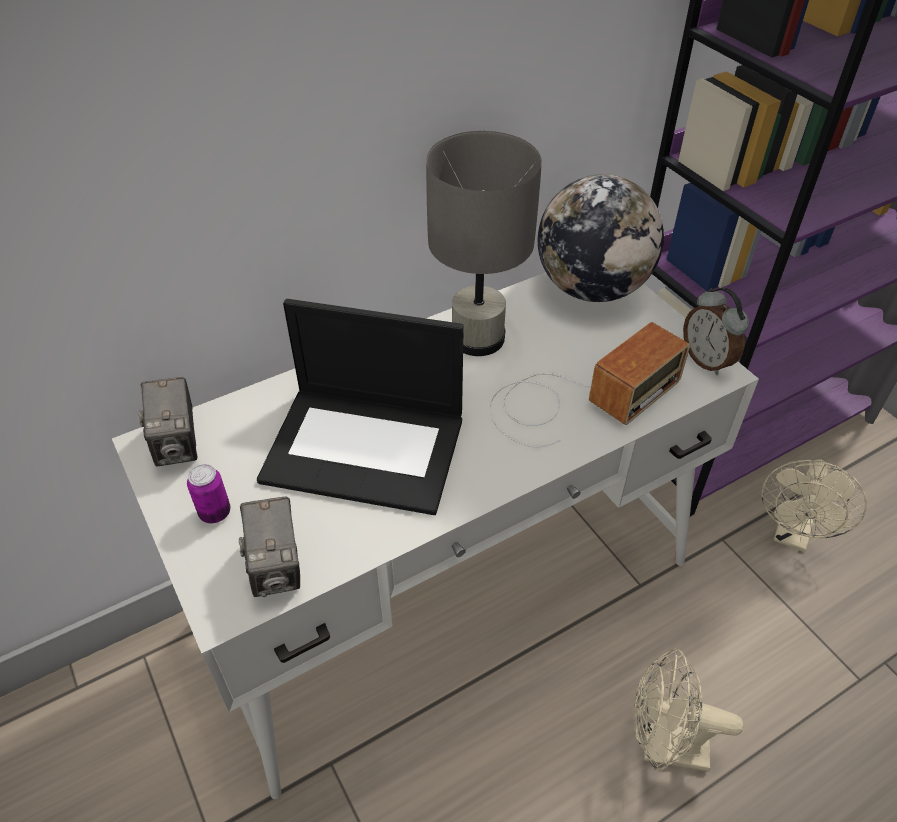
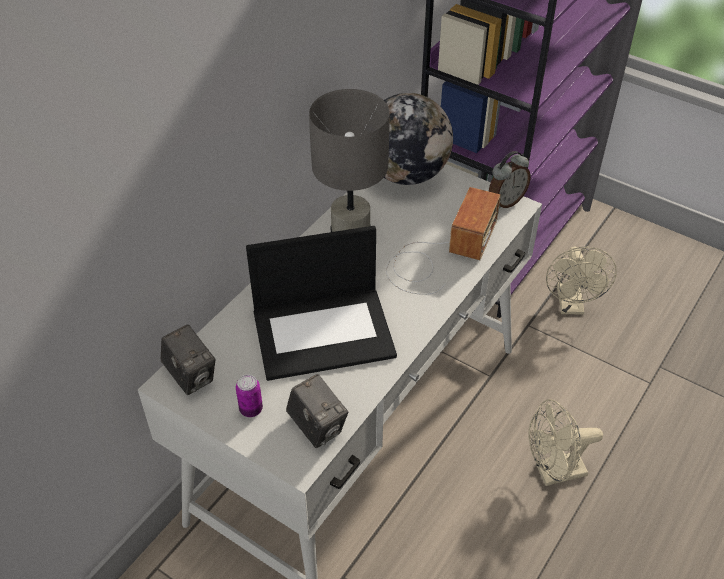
camera: 25 degrees left, 0 degrees up
(707, 360) = (505, 201): alarm clock -> alarm clock turned 75 degrees counterclockwise

